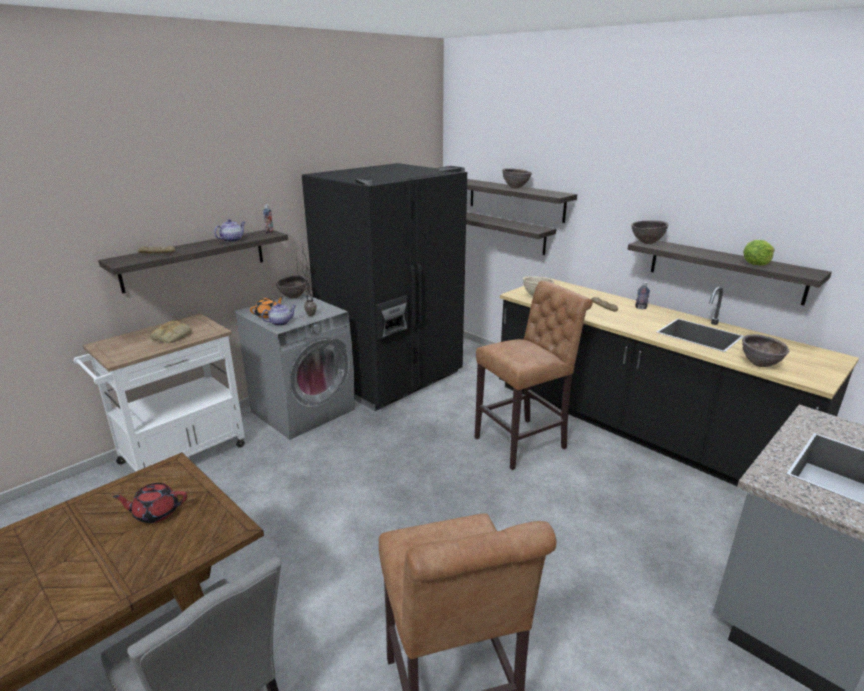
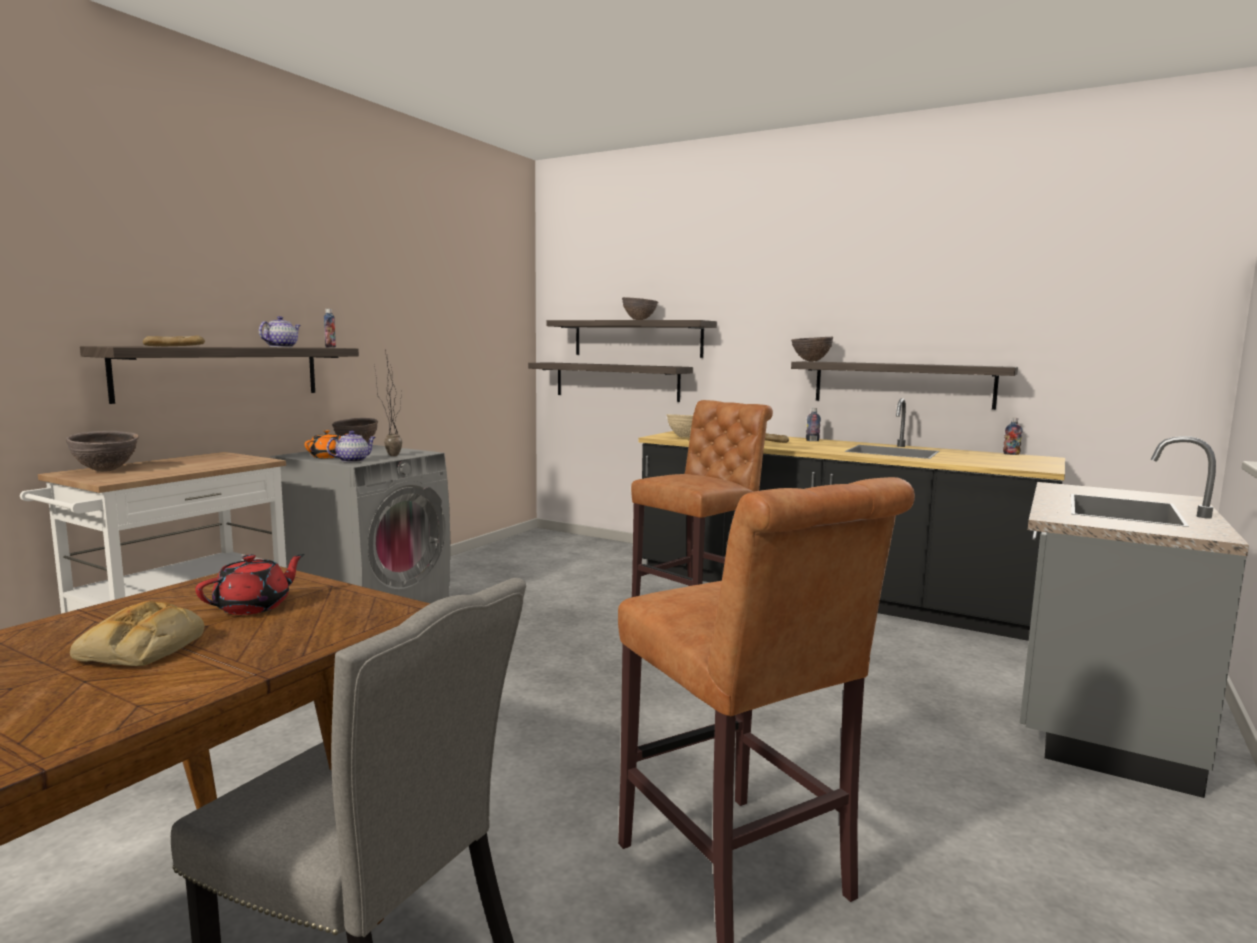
camera: 15 degrees left, 15 degrees down
(155, 513) = (254, 606): red teapot -> red teapot turned 150 degrees clockwise
(172, 337) = (192, 465): bread -> bread (142, 649)
(393, 377) = (490, 572): black fridge -> none
(756, 264) = (940, 364): lettuce -> none
(759, 365) = (974, 463): brown bowl -> brown bowl (105, 471)
(809, 347) = (1011, 454): none -> bottle

